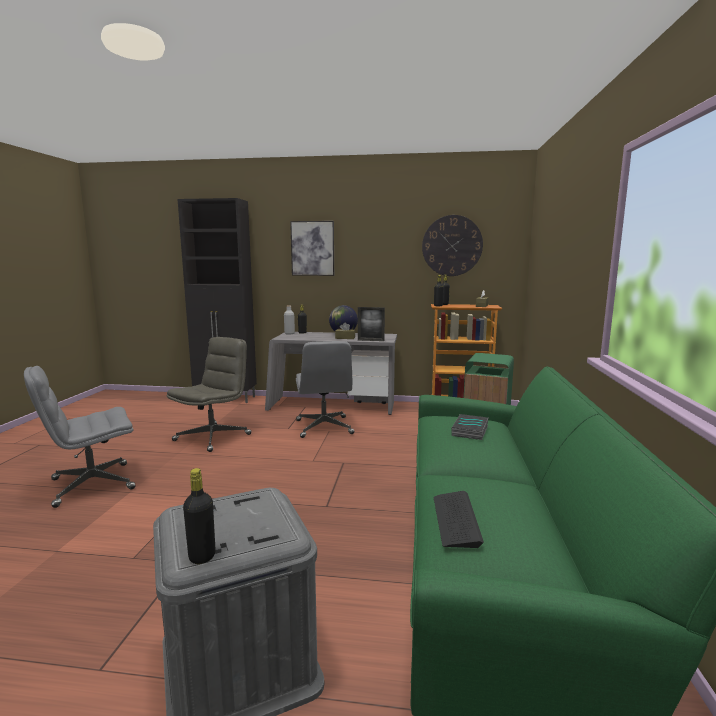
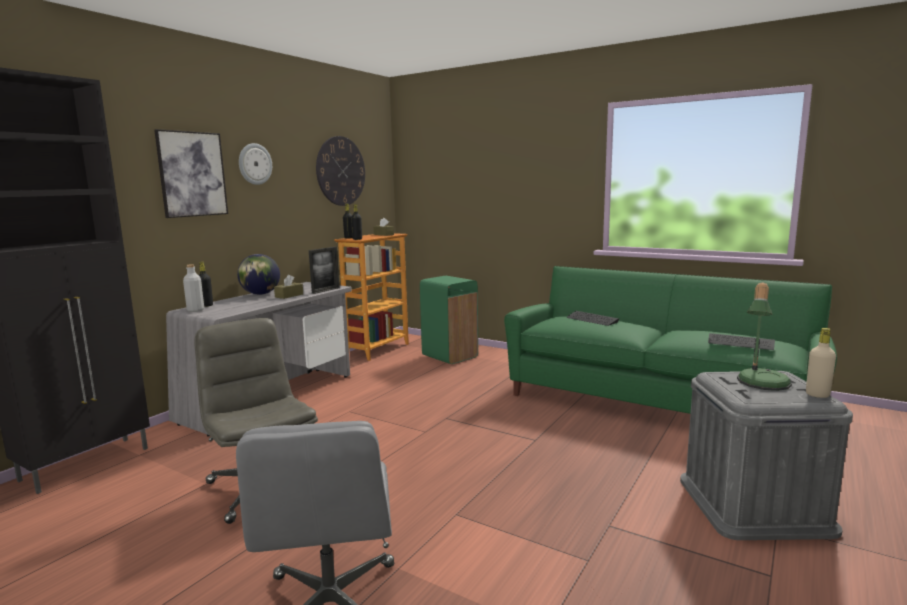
camera: 65 degrees left, 0 degrees up
(202, 556) = (817, 395): black bottle -> beige bottle
(233, 519) = (761, 384): none -> table lamp
(324, 427) = (335, 412): grey office chair -> none
(362, 241) = (254, 164): none -> wall clock
(471, 430) = (592, 319): book -> keyboard

